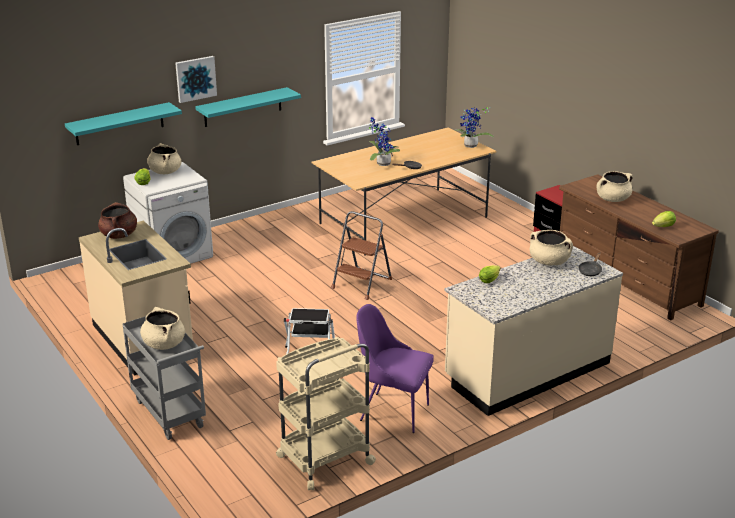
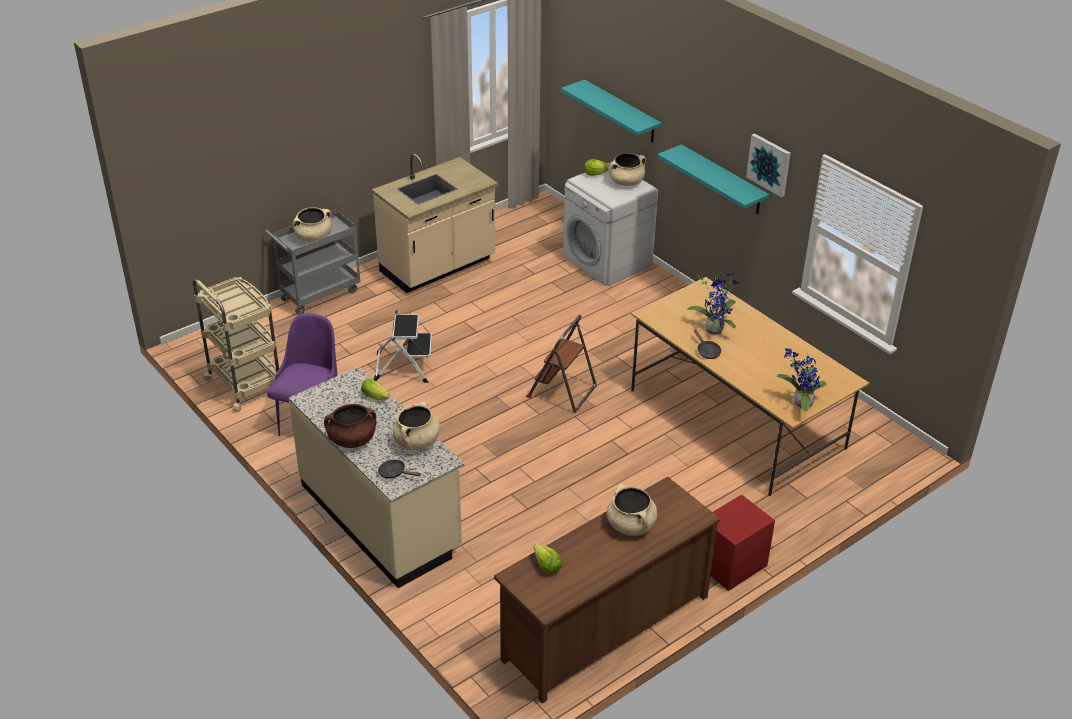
camera: 85 degrees right, 10 degrees up
(119, 235) = (464, 175): brown cooking pot -> brown cooking pot (352, 440)
(195, 78) = (686, 116): picture -> picture (769, 164)

